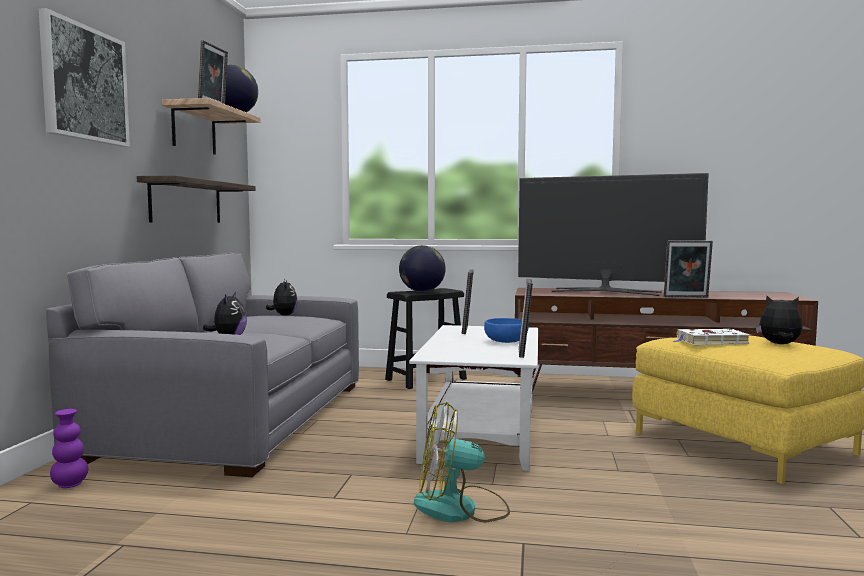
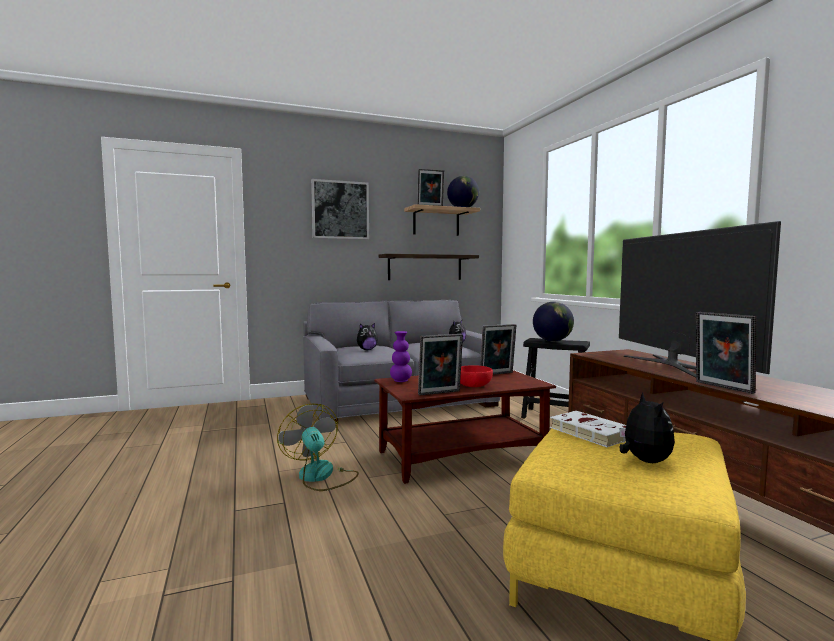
camera: 60 degrees right, 0 degrees up
(70, 485) = (285, 404): purple vase -> purple vase (401, 381)
(481, 432) = (462, 455): white coffee table -> brown coffee table
(506, 341) = (474, 385): blue bowl -> red bowl

